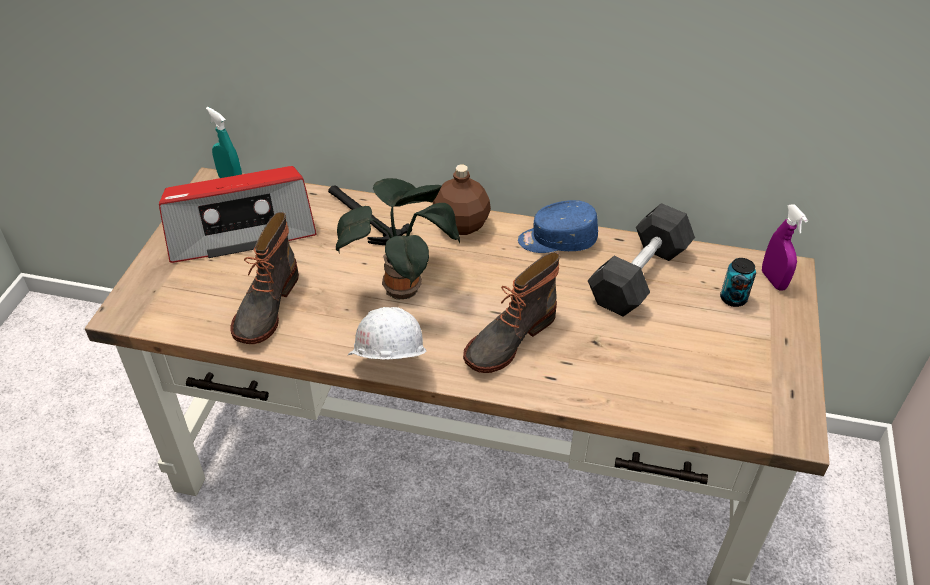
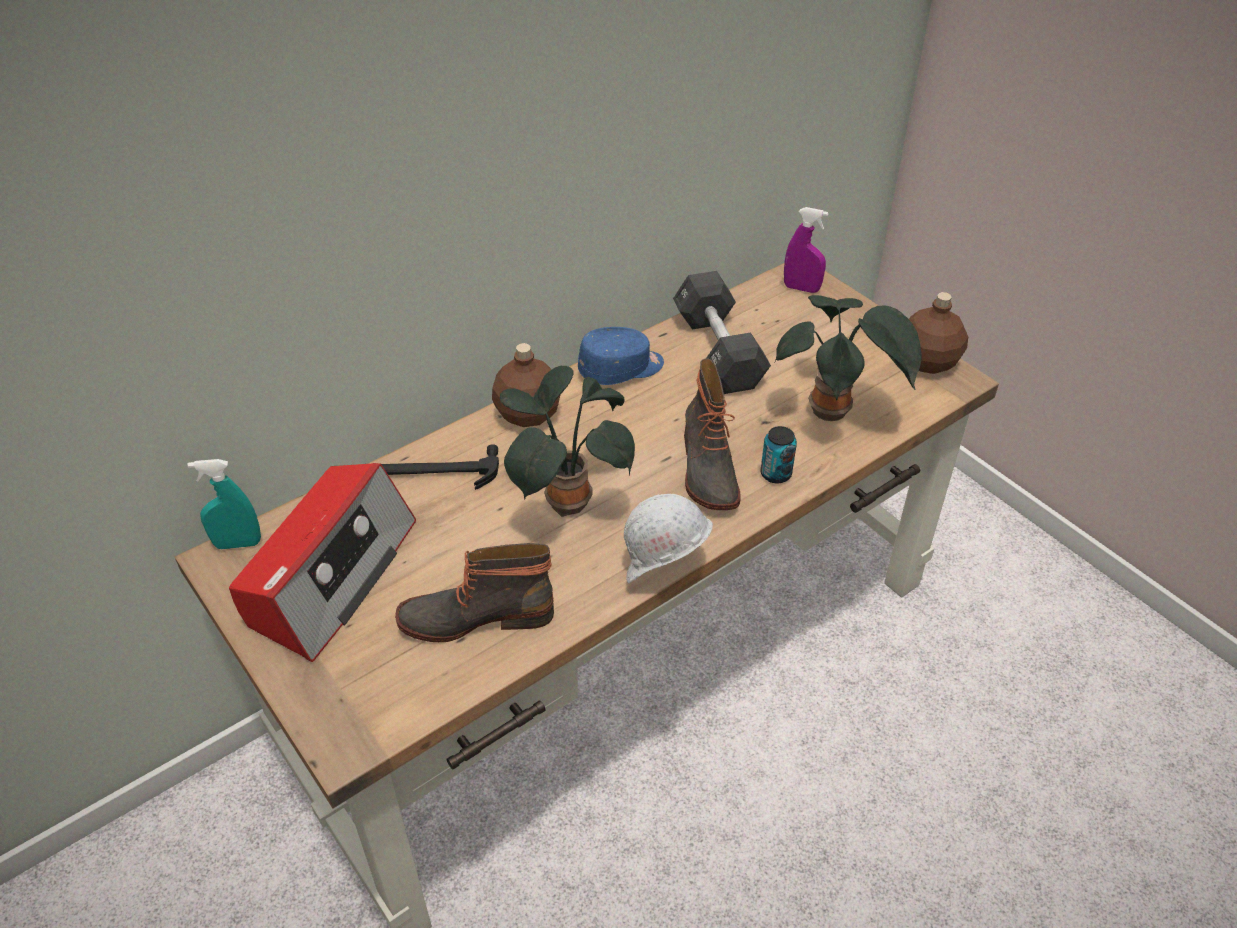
camera: 50 degrees left, 0 degrees up
(265, 307) = (476, 616): boot -> boot turned 120 degrees clockwise
(557, 240) = (621, 369): blue cap -> blue cap turned 150 degrees counterclockwise
(654, 375) = (834, 412): none -> potted plant
(733, 298) = (798, 320): can -> can (775, 474)
(790, 402) = (928, 362): none -> brown bottle

